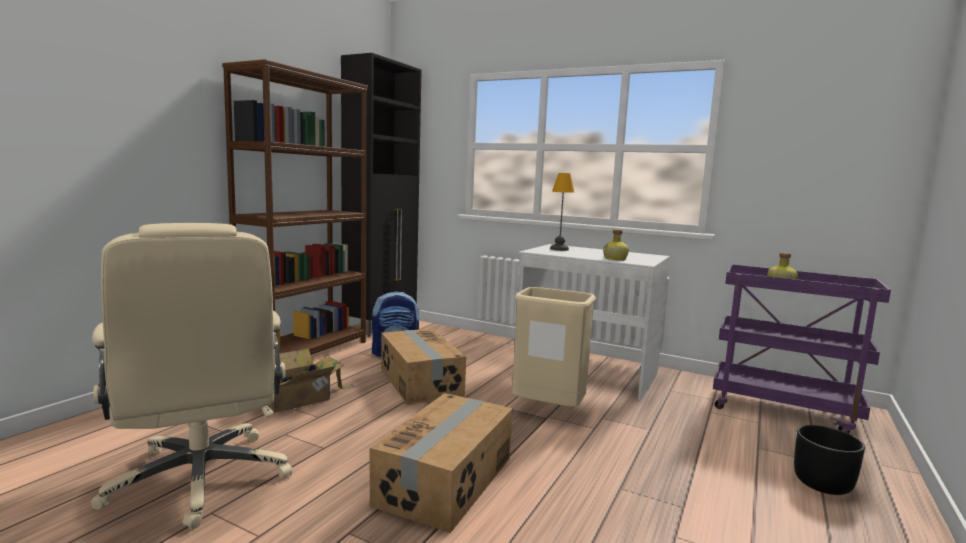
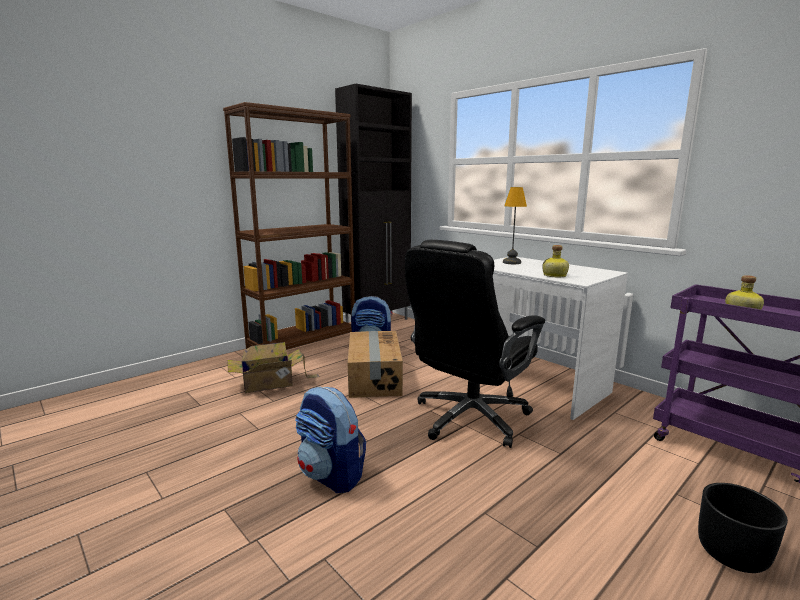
camera: 20 degrees right, 5 degrees up
(200, 480) = (158, 443): beige office chair -> none
(447, 480) = (331, 475): cardboard box -> backpack
(547, 410) = (469, 418): beige trash can -> black office chair

